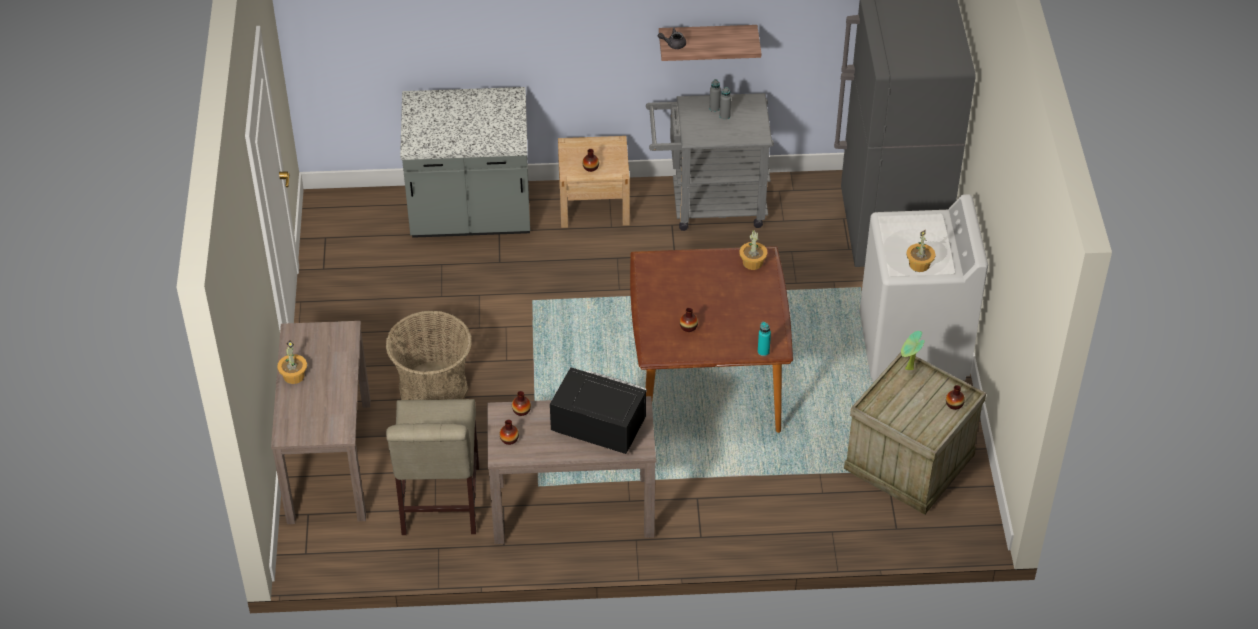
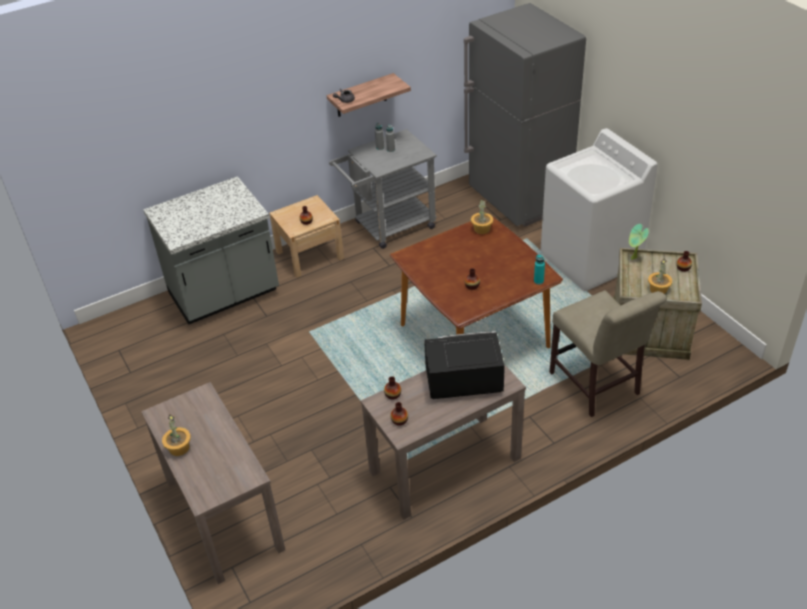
camera: 25 degrees left, 5 degrees down
(433, 389) = (274, 423): basket -> none
(439, 505) = (338, 509): beige chair -> beige chair (597, 386)
(919, 264) = (606, 182): potted plant -> potted plant (658, 289)

